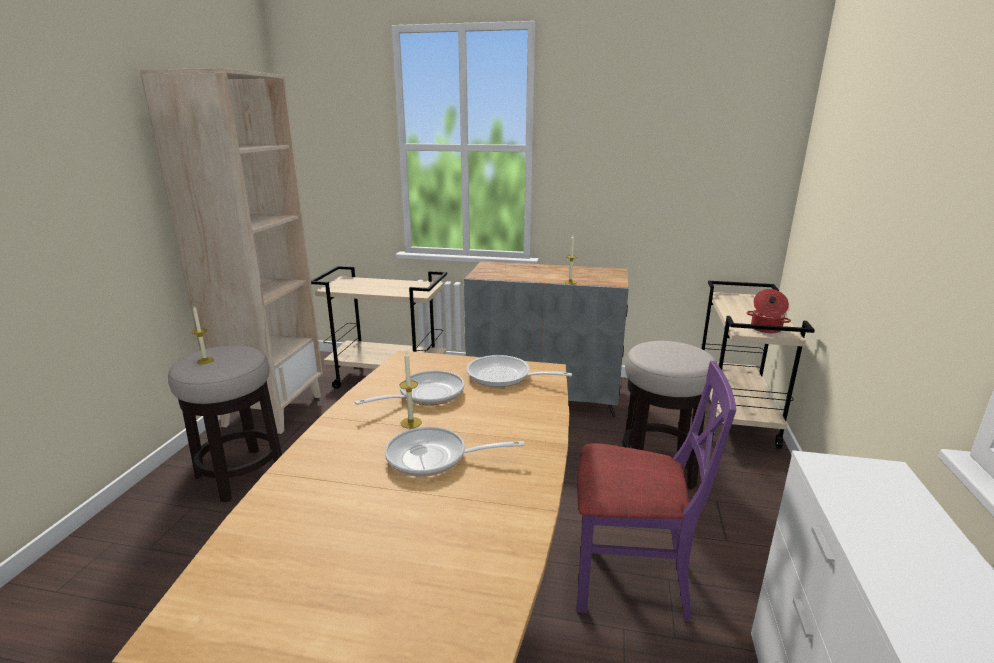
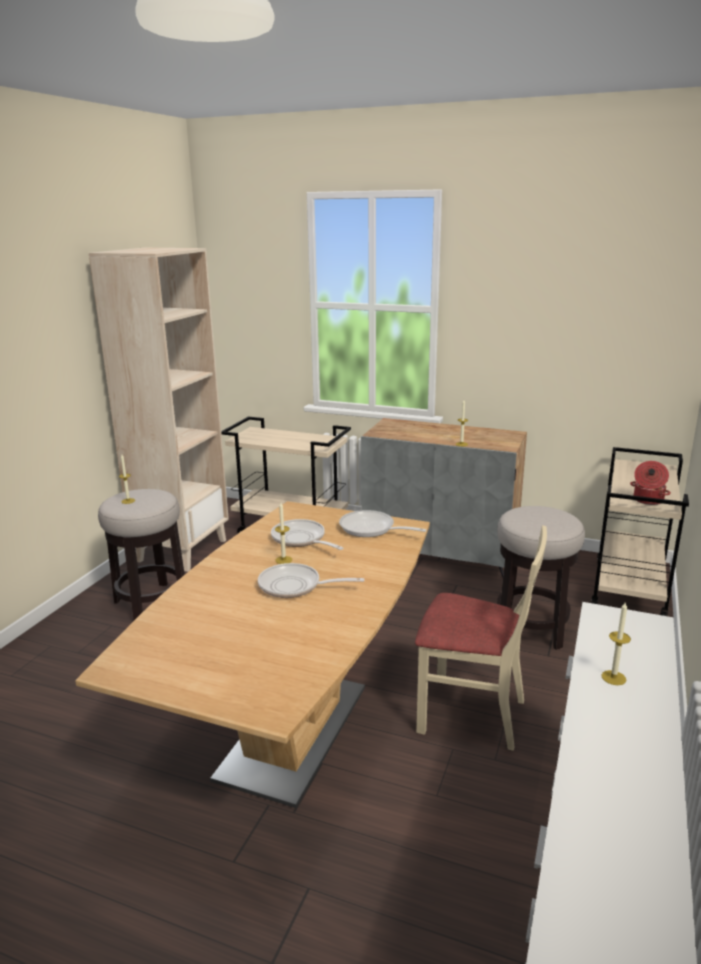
camera: 10 degrees right, 0 degrees up
(426, 395) = (301, 539): frying pan -> frying pan turned 105 degrees counterclockwise
(630, 578) = (471, 714): purple chair -> beige chair
(905, 561) = (613, 677): none -> candle

